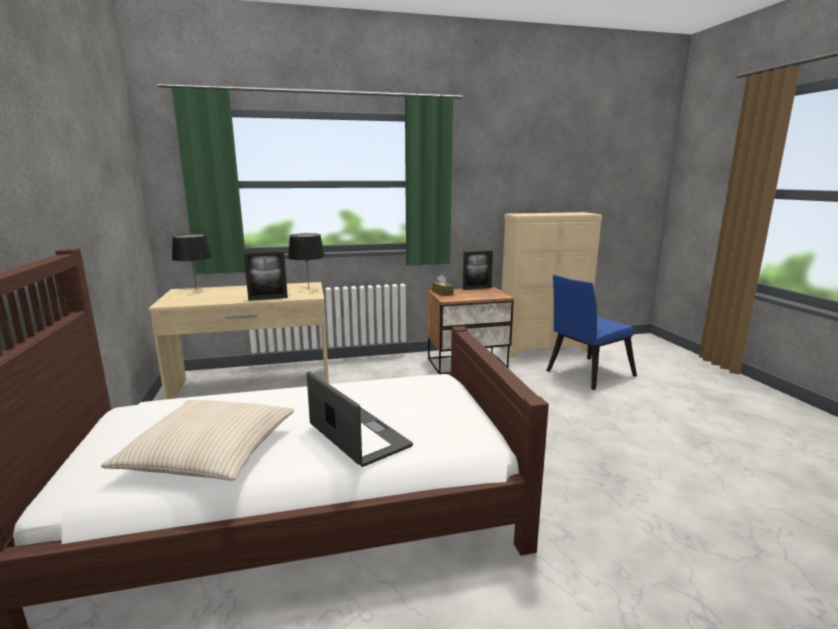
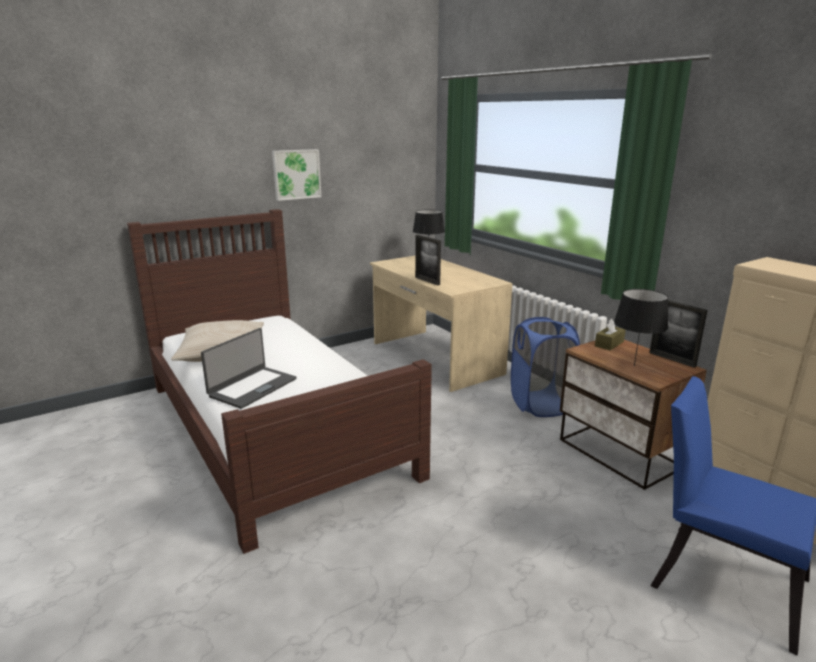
camera: 70 degrees right, 5 degrees up
(63, 194) = (296, 174): none -> picture
(308, 289) = (475, 285): black table lamp -> black table lamp (634, 366)
(386, 368) = (540, 404): none -> blue laundry basket

